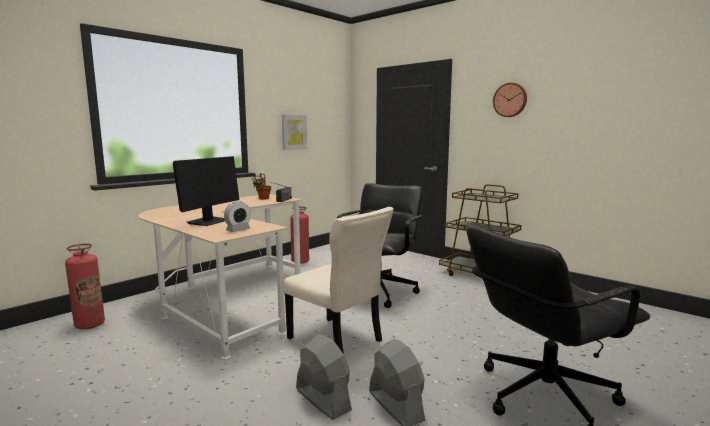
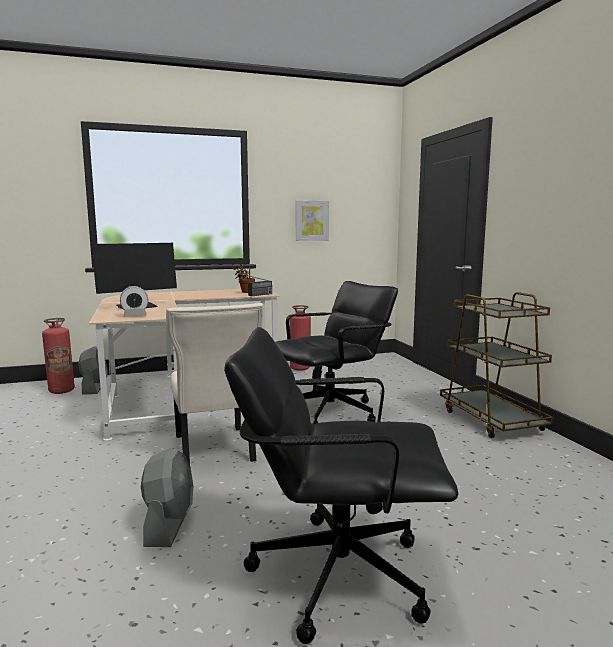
camera: 30 degrees right, 0 degrees up
(322, 399) = (121, 497): grey fan -> grey fan (94, 388)
(510, 100) = (551, 169): wall clock -> none

